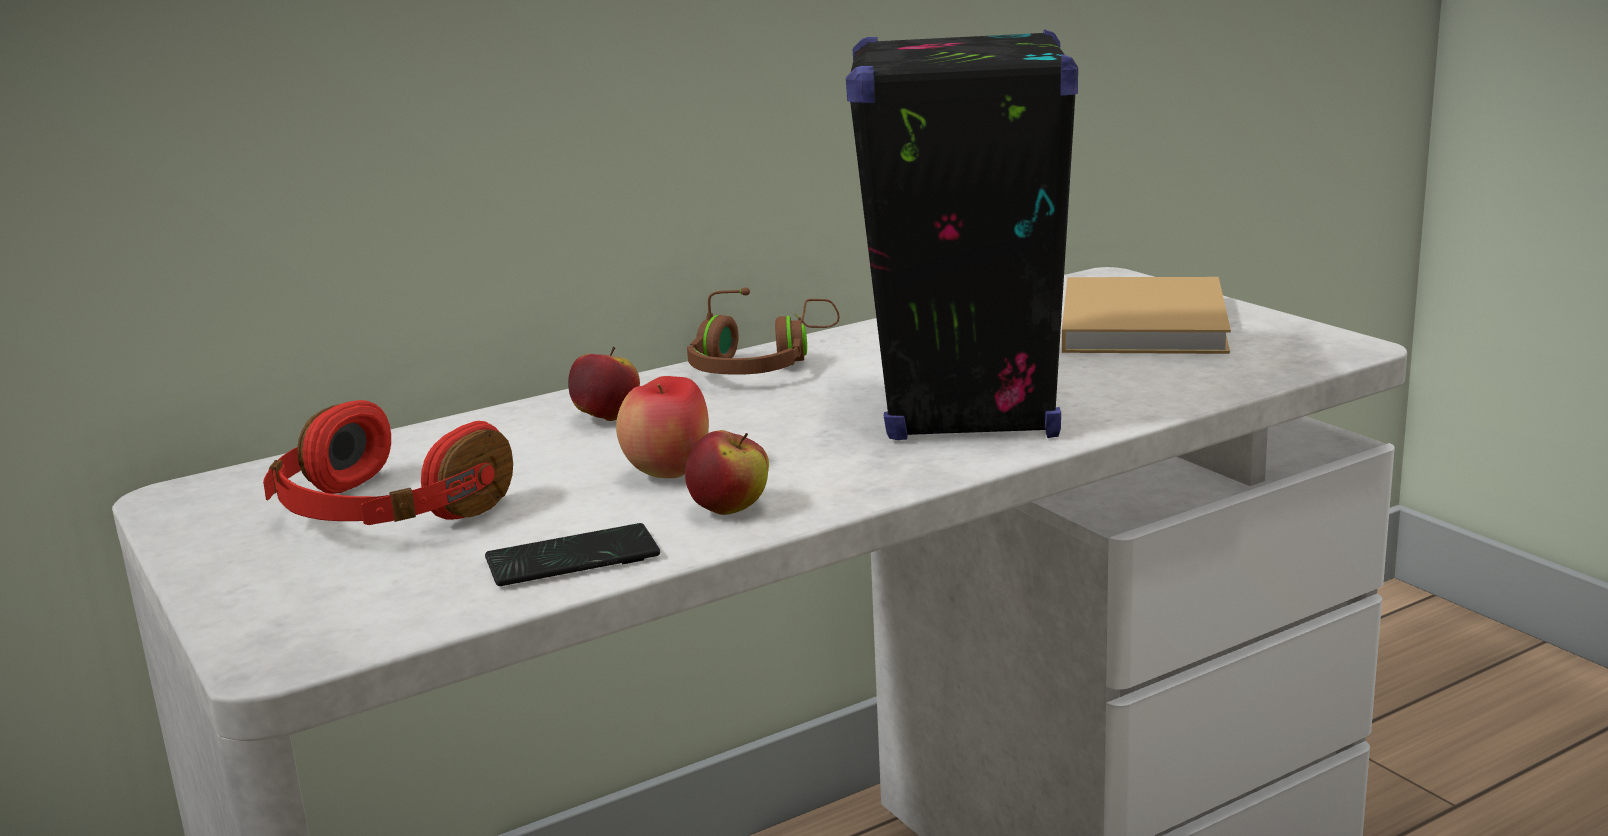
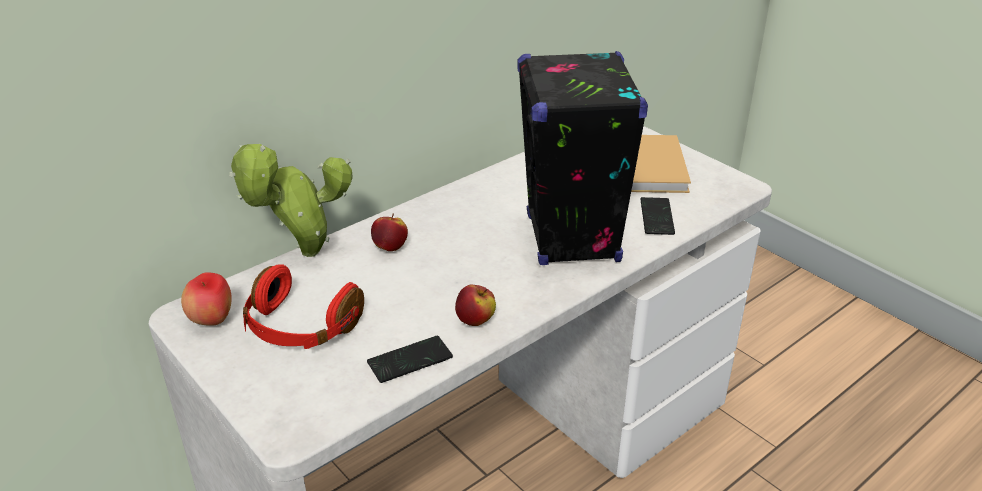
camera: 10 degrees left, 15 degrees up
(442, 426) = (304, 255): none -> potted plant
(669, 474) = (436, 293): apple -> apple (212, 320)
(761, 365) = (457, 201): brown headphones -> none
(1152, 383) = (657, 217): none -> phone

